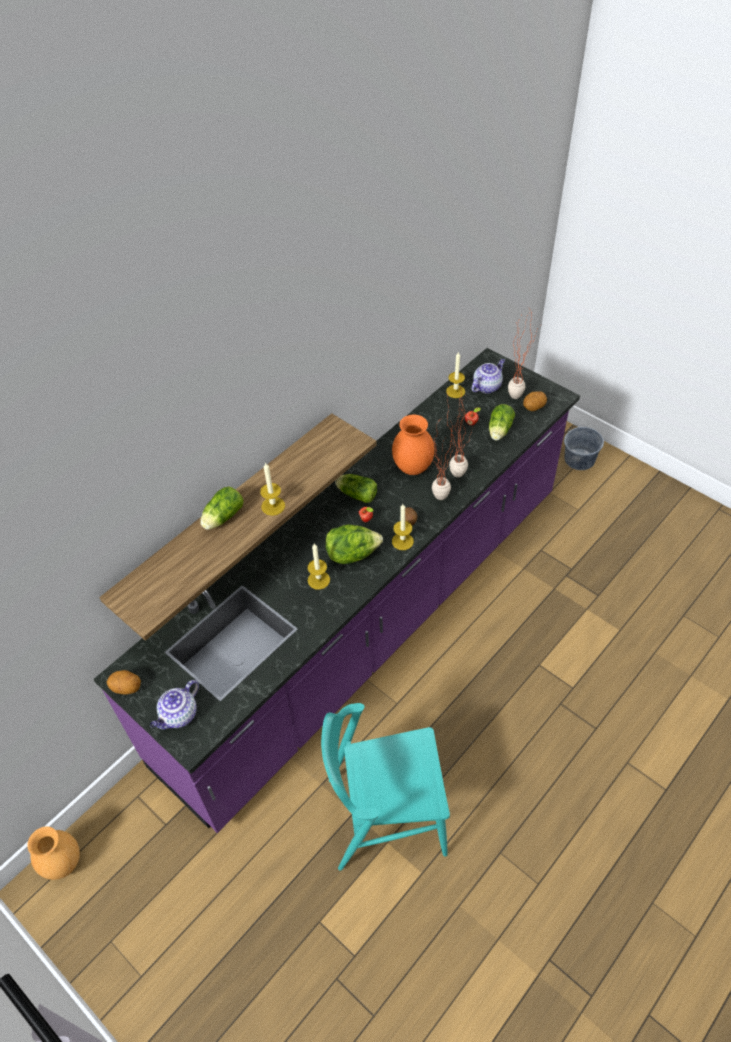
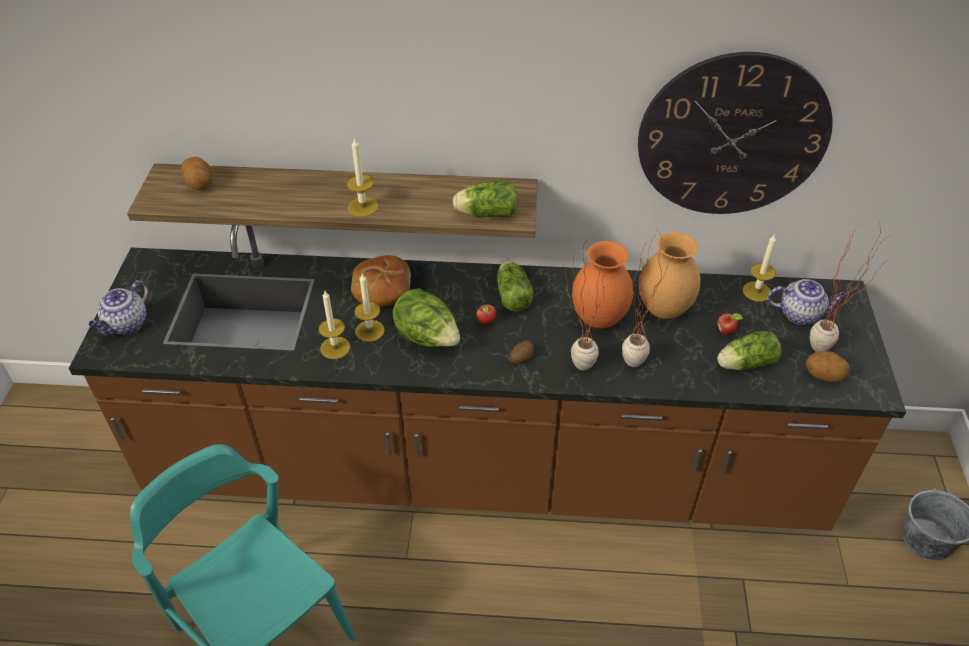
camera: 50 degrees right, 5 degrees down
(64, 863) = (64, 406): brown vase -> brown vase (664, 310)
(127, 687) = (135, 273): potato -> potato (200, 184)
(179, 715) = (126, 325): teapot -> teapot turned 60 degrees counterclockwise
(222, 518) = (315, 182): lettuce -> lettuce (485, 213)
(287, 554) = (381, 289): none -> bread
(370, 623) = (484, 471): purple counter -> brown counter
(402, 541) = (485, 369): candle -> candle (335, 348)
(418, 312) = (732, 137): none -> wall clock

